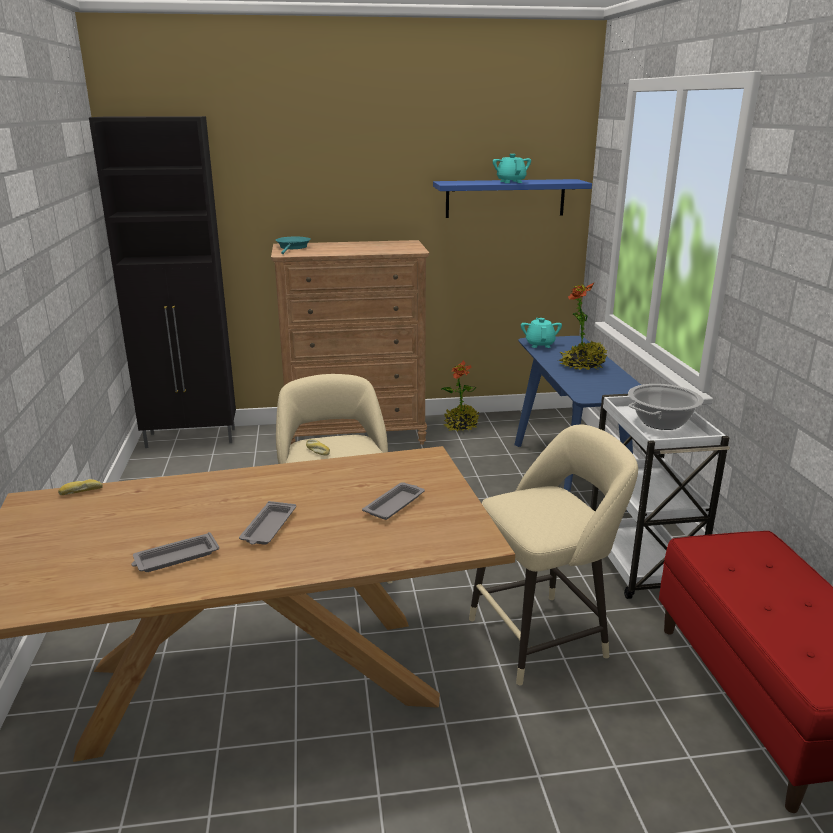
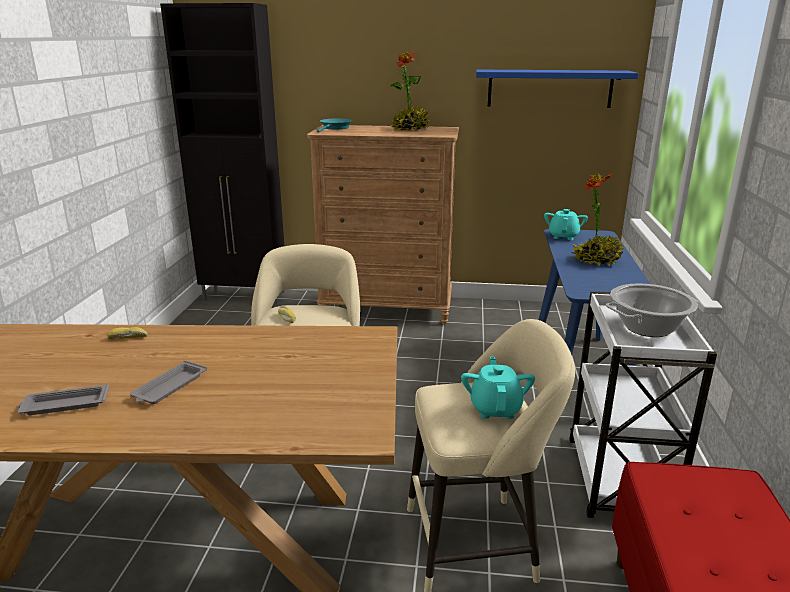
camera: 15 degrees right, 0 degrees up
(81, 491) = (43, 329): bread -> bread (128, 337)
(395, 504) = (306, 380): grey tray -> none
(461, 426) = (489, 311): potted plant -> potted plant (410, 129)
(511, 182) = (552, 71): turquoise teapot -> turquoise teapot (495, 409)

